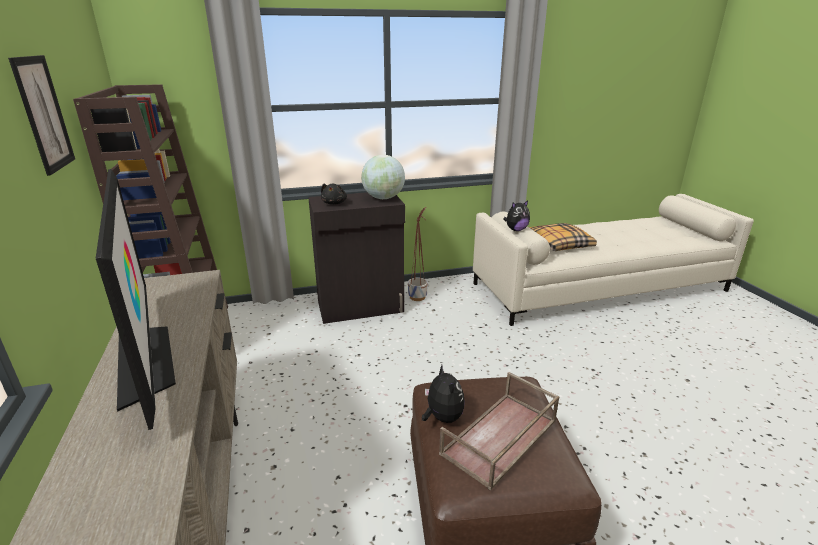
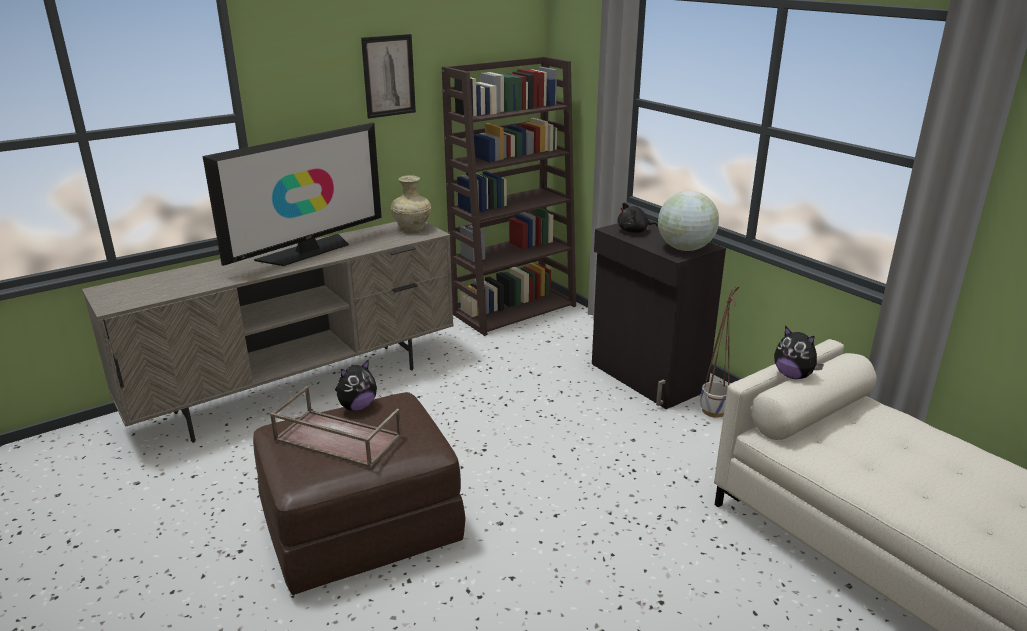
camera: 70 degrees right, 0 degrees up
(173, 285) = (411, 229): none -> beige vase
(558, 244) = (880, 452): pillow -> none

